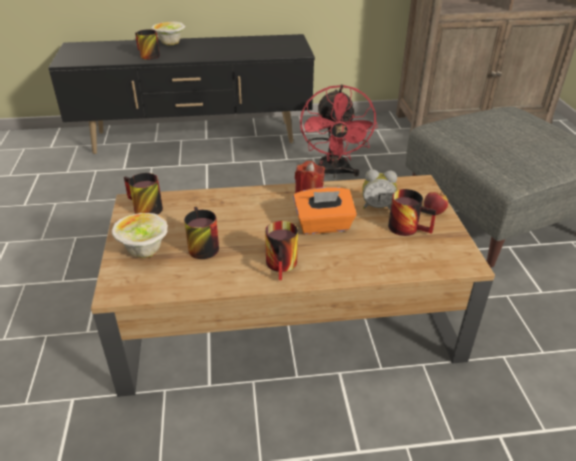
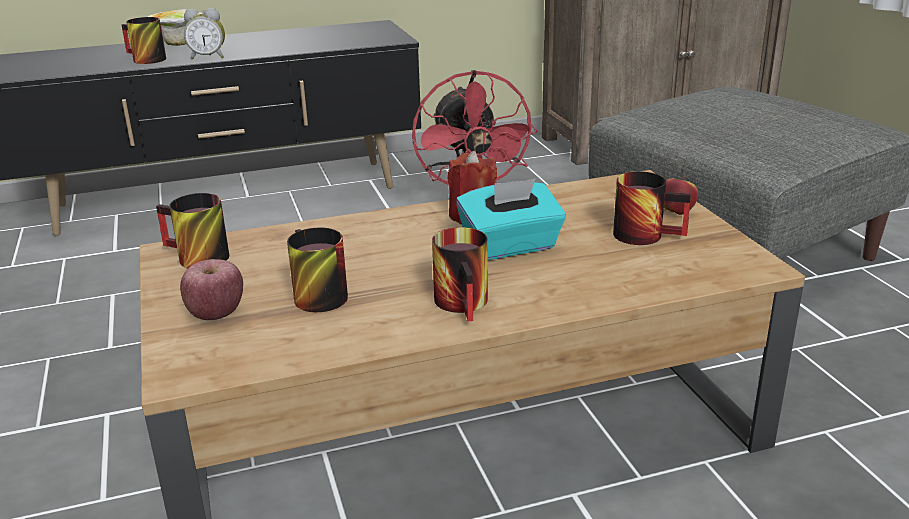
camera: 10 degrees left, 10 degrees down
(144, 252) = (216, 314): bowl -> apple
(323, 225) = (511, 246): orange tissue box -> turquoise tissue box
(377, 206) = (586, 214): alarm clock -> alarm clock (208, 57)

